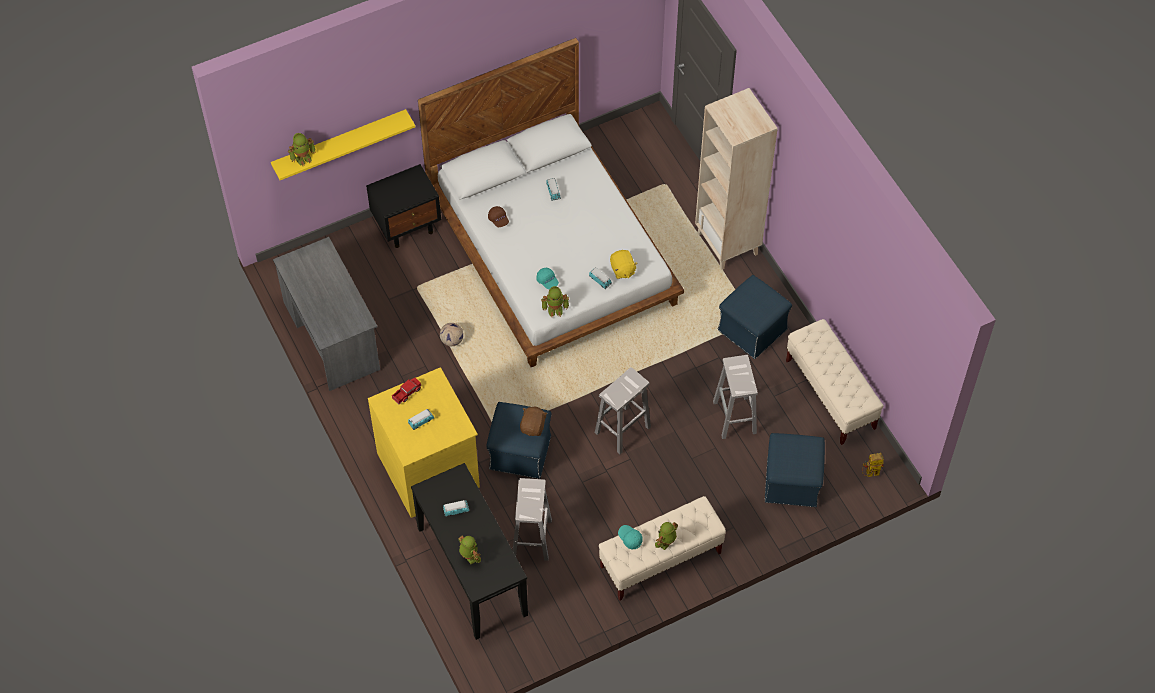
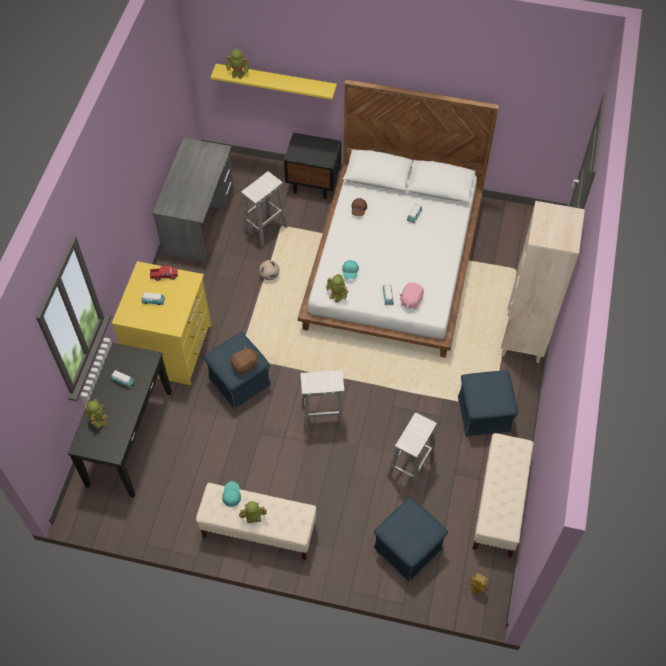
camera: 40 degrees right, 0 degrees up
(532, 539) = (188, 447): white stool -> white stool (265, 229)
(622, 270) = (411, 300): yellow plush toy -> pink plush toy

